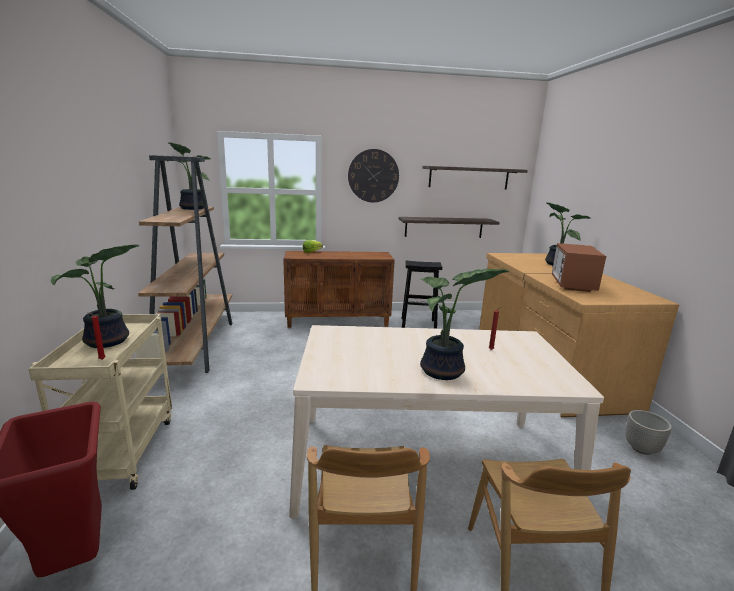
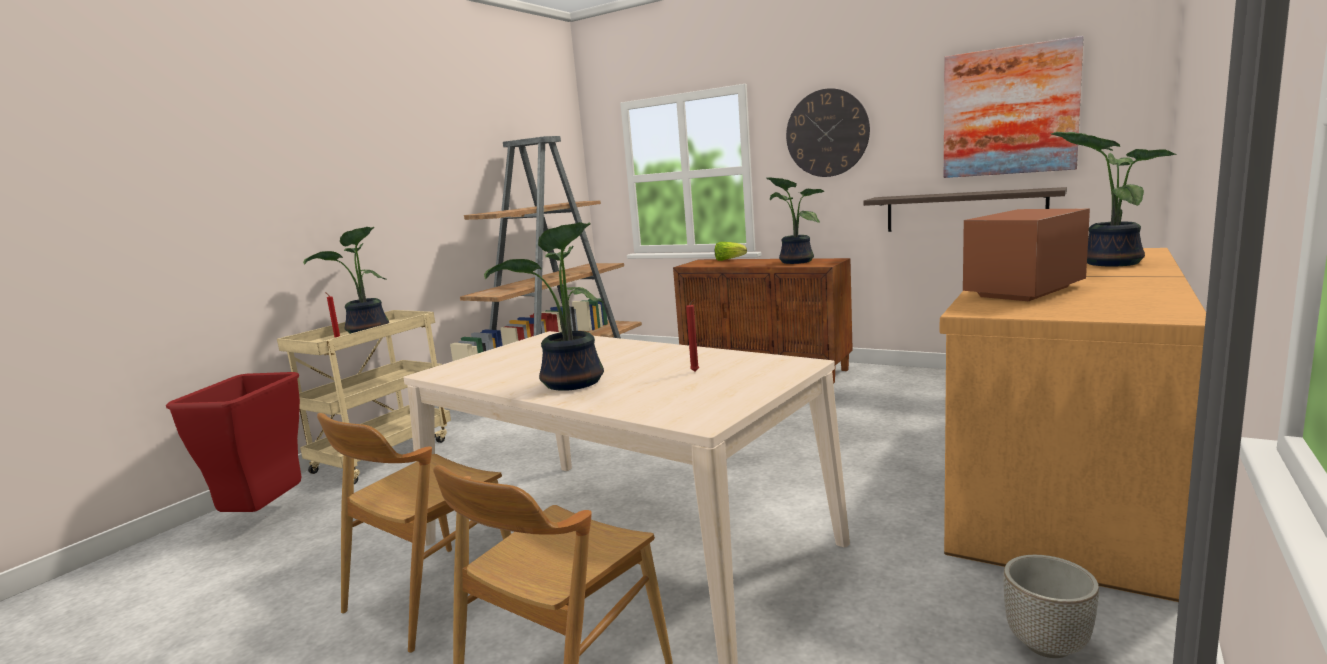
camera: 40 degrees right, 5 degrees down
(191, 208) = (564, 203): potted plant -> potted plant (794, 262)
(419, 324) = (894, 386): black stool -> none
(469, 177) = (1009, 111): shelf -> picture

